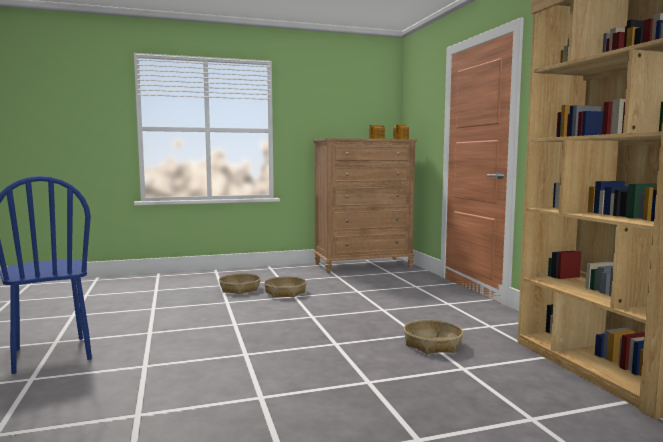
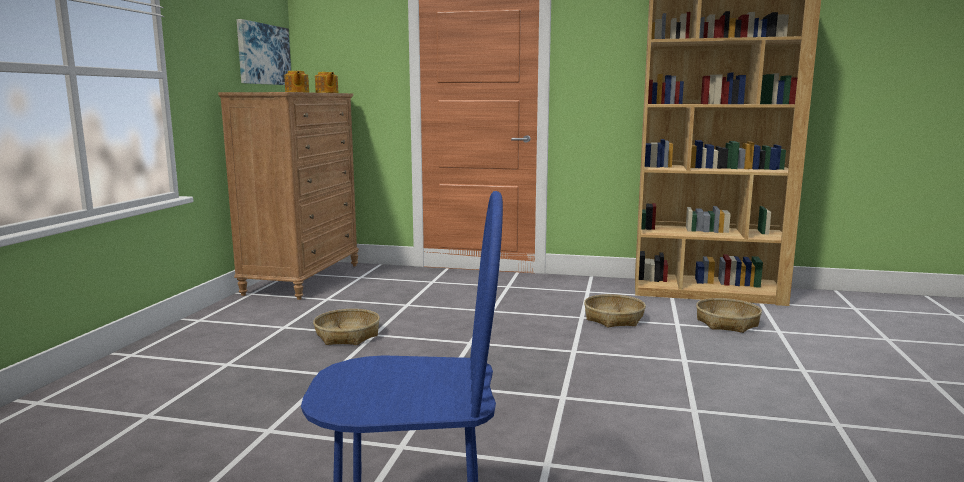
camera: 60 degrees left, 5 degrees up
(240, 289) = (277, 356): basket -> basket (727, 323)
(367, 115) = (263, 54): none -> picture

